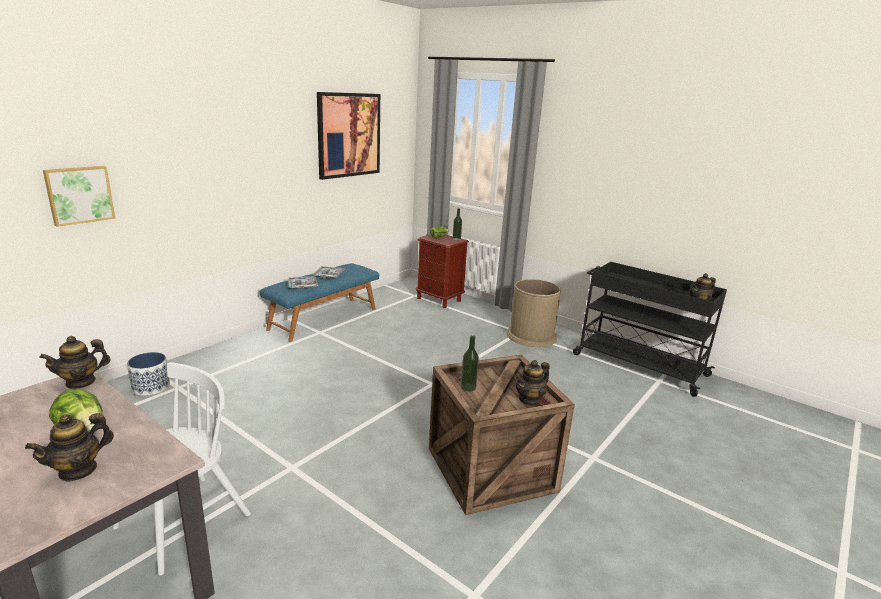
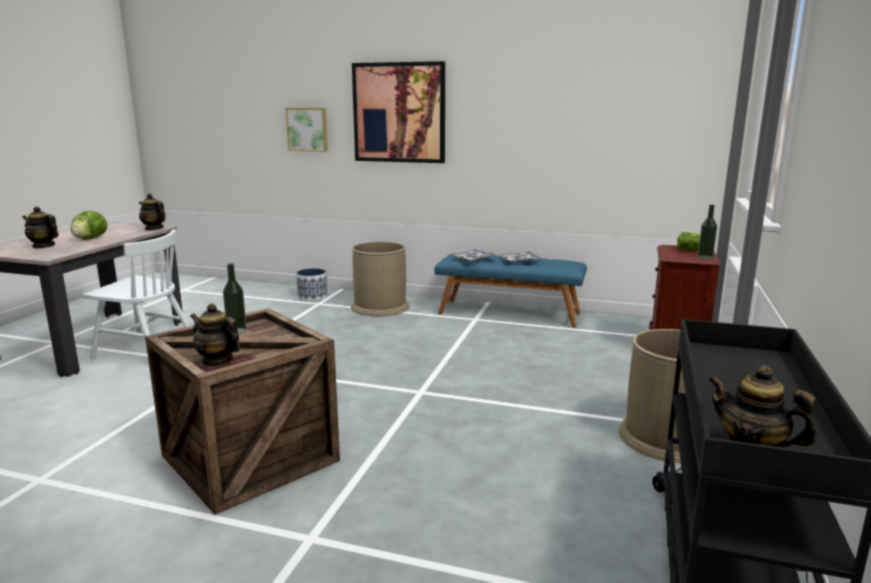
camera: 70 degrees right, 5 degrees down
(236, 360) = (380, 307): none -> brown trash can
(349, 135) = (601, 91): picture -> picture (399, 113)

